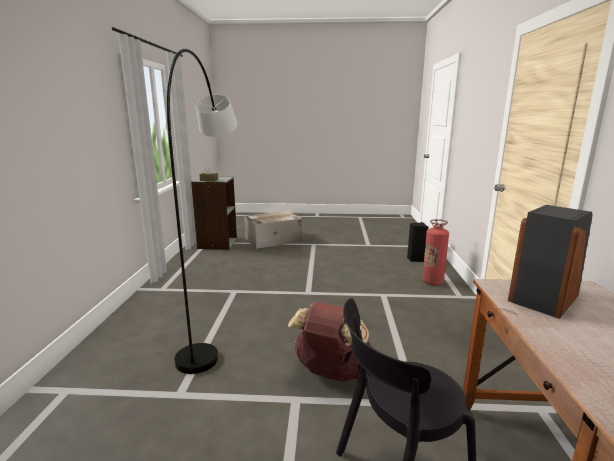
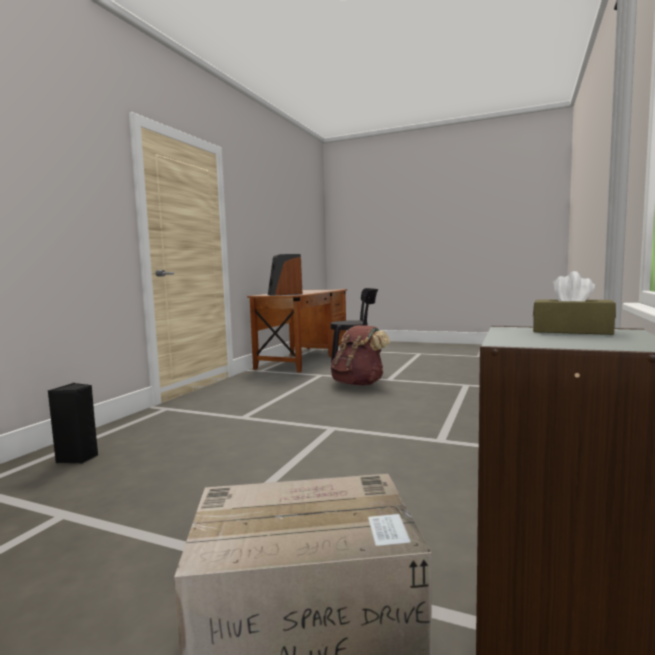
camera: 160 degrees left, 10 degrees down
(216, 319) = (456, 414): grey floor lamp -> none
(432, 282) = (154, 423): fire extinguisher -> none

